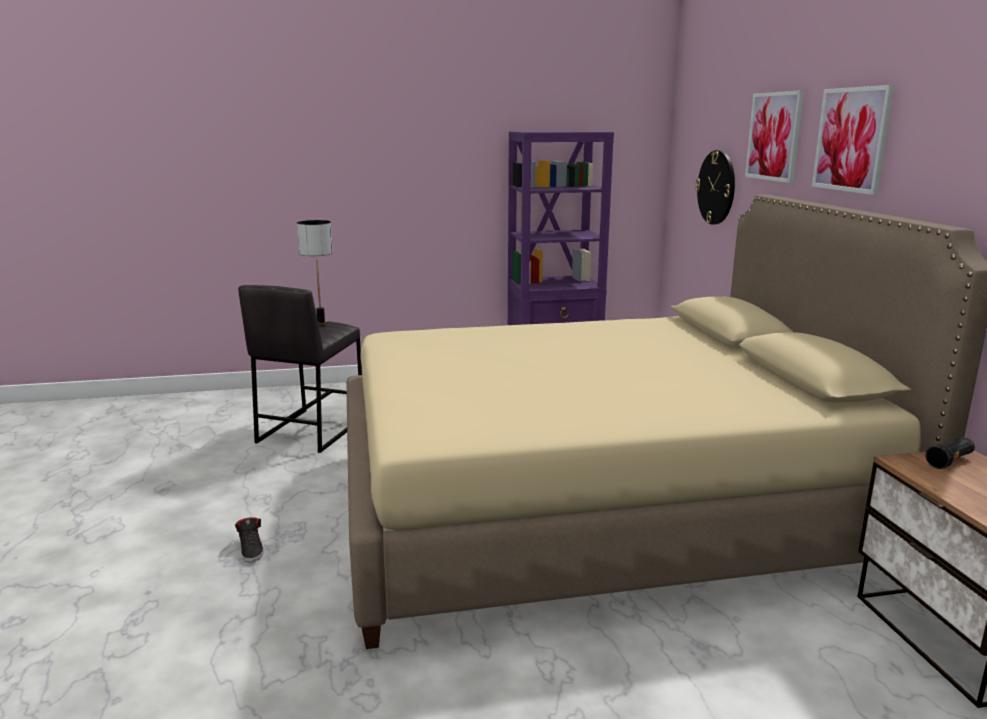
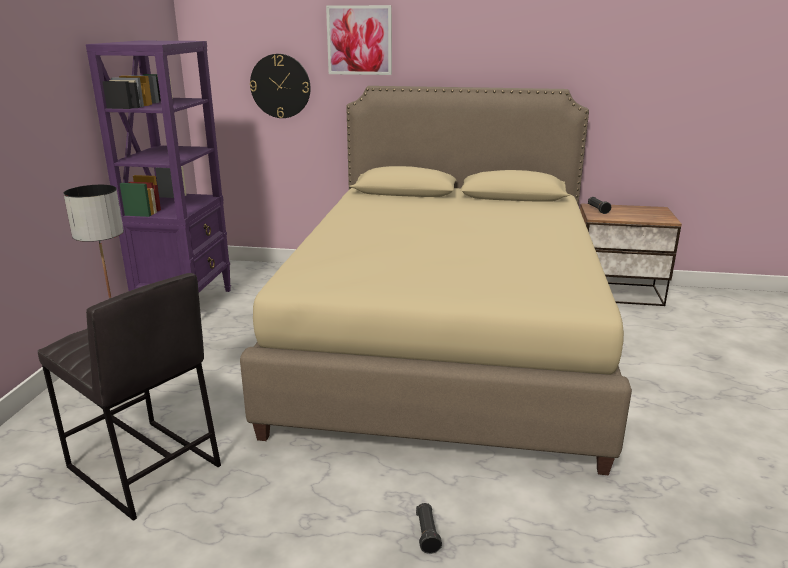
camera: 70 degrees left, 5 degrees up
(251, 549) = (427, 534): black shoe -> black flashlight
(851, 139) = (452, 41): picture -> none

